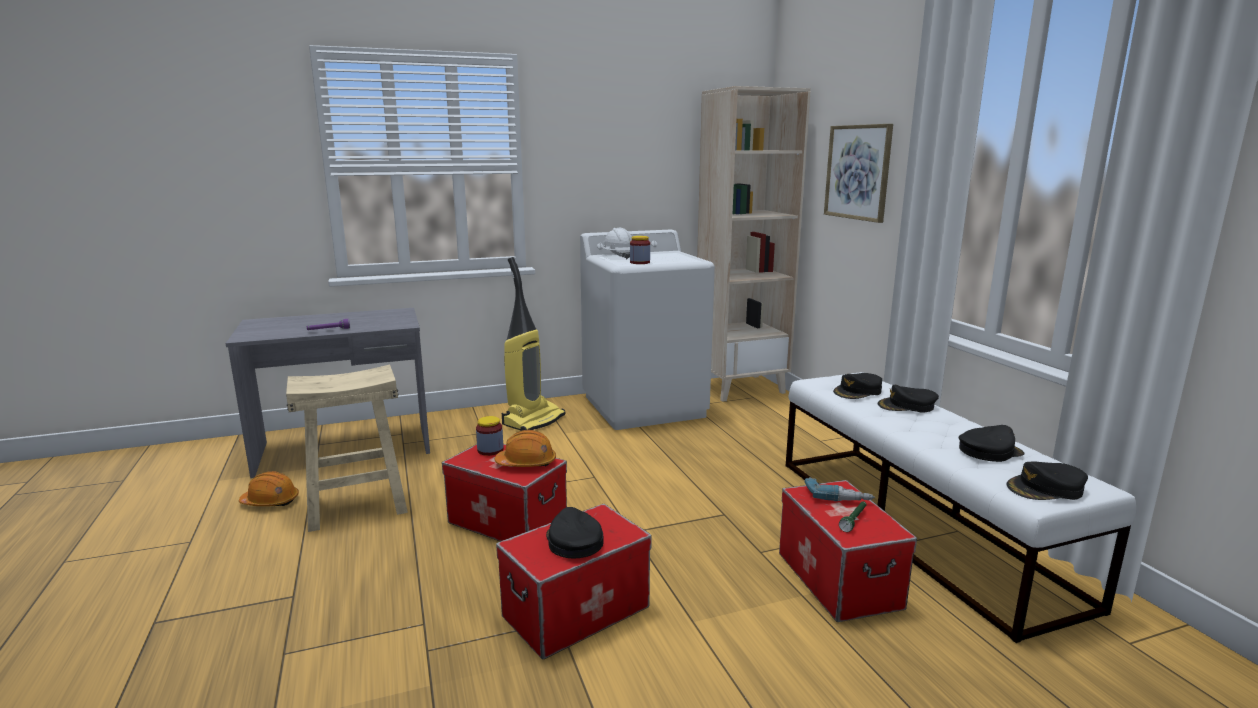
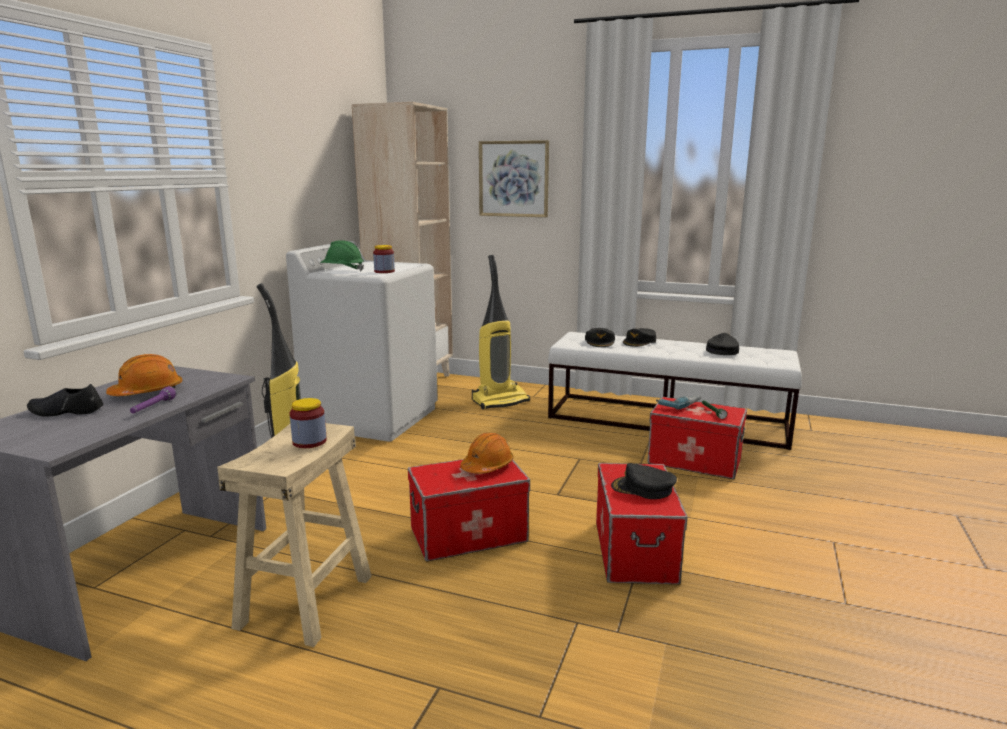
camera: 50 degrees left, 0 degrees up
(270, 501) = (189, 658): orange hard hat -> orange hard hat (147, 392)
(303, 321) = (65, 411): none -> black shoe
(490, 450) = (436, 472): jar -> jar (309, 442)
(618, 256) = (342, 270): white hard hat -> green hard hat
(777, 432) = (500, 401): none -> vacuum cleaner
(1046, 489) = (776, 358): black cap -> none

